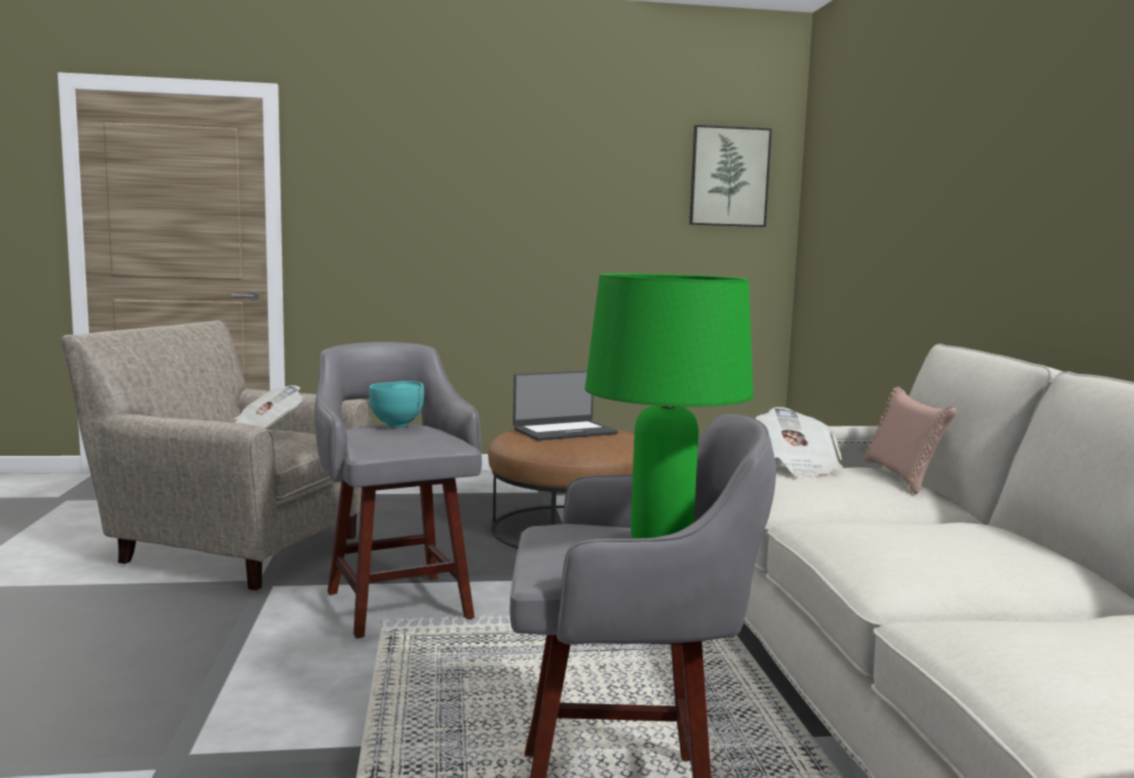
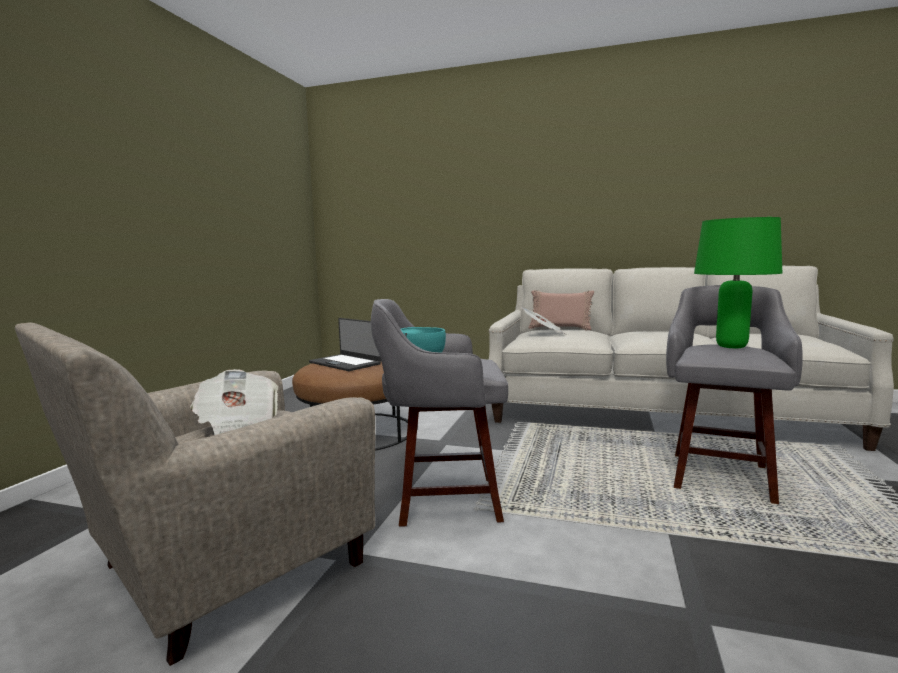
camera: 65 degrees left, 0 degrees up
(564, 431) = (346, 363): laptop -> laptop turned 135 degrees clockwise
(729, 177) = (285, 186): picture -> none

